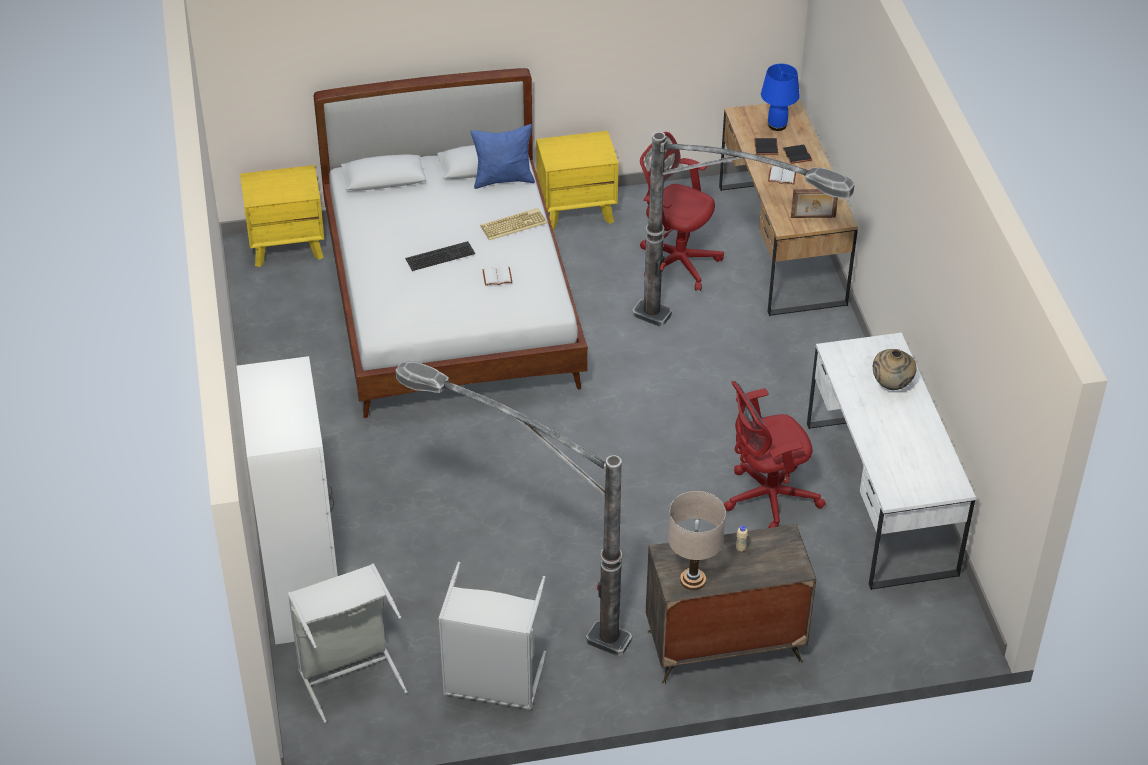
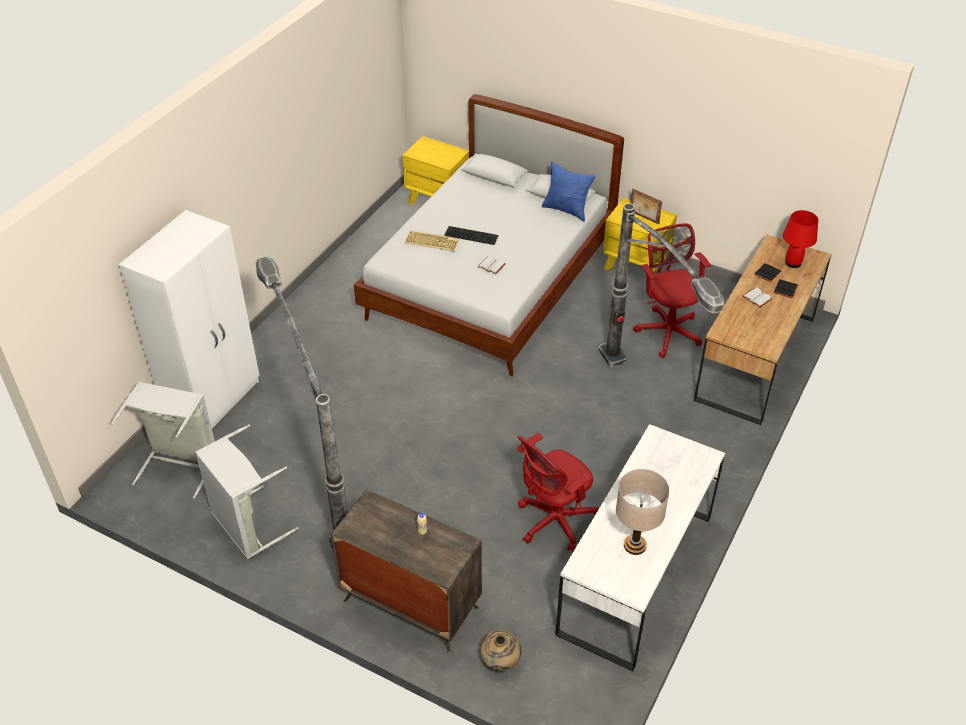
camera: 40 degrees right, 0 degrees up
(513, 224) = (540, 239): keyboard -> keyboard (432, 241)
(693, 580) = (365, 532): beige table lamp -> beige table lamp (635, 545)
(766, 498) = (553, 522): red office chair -> red office chair turned 60 degrees counterclockwise
(777, 125) = (792, 263): blue table lamp -> red table lamp
(813, 218) = (748, 337): picture frame -> picture frame (644, 217)
(891, 385) = (672, 486): beige vase -> beige vase (500, 662)

